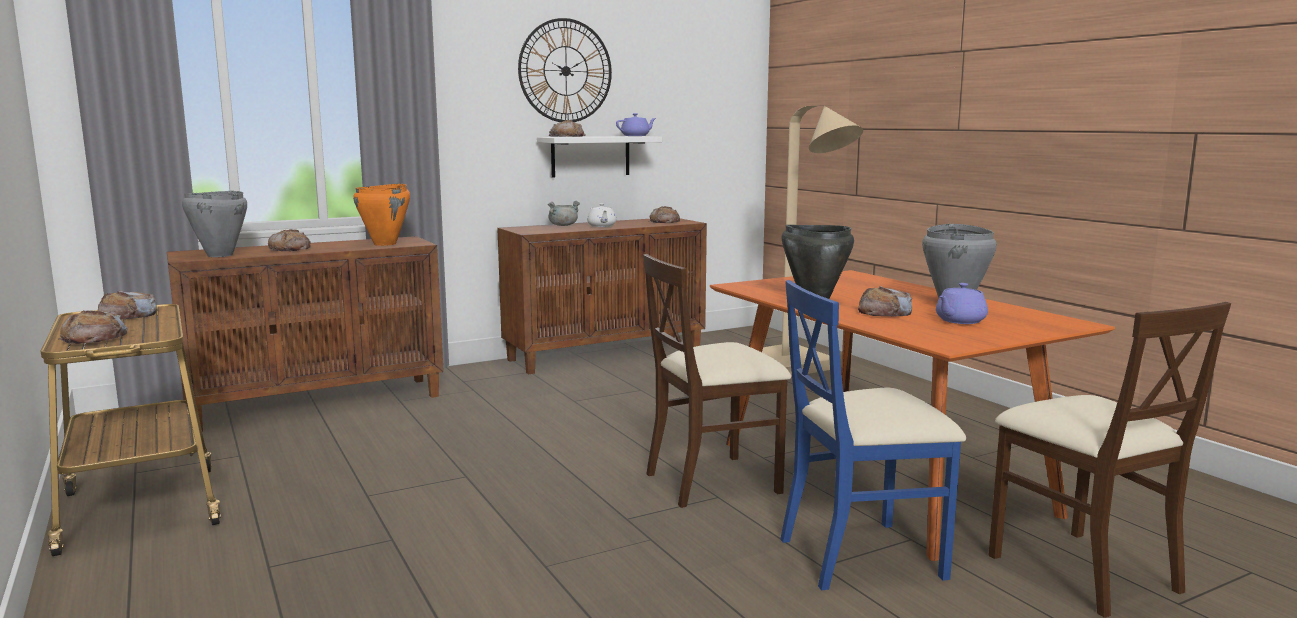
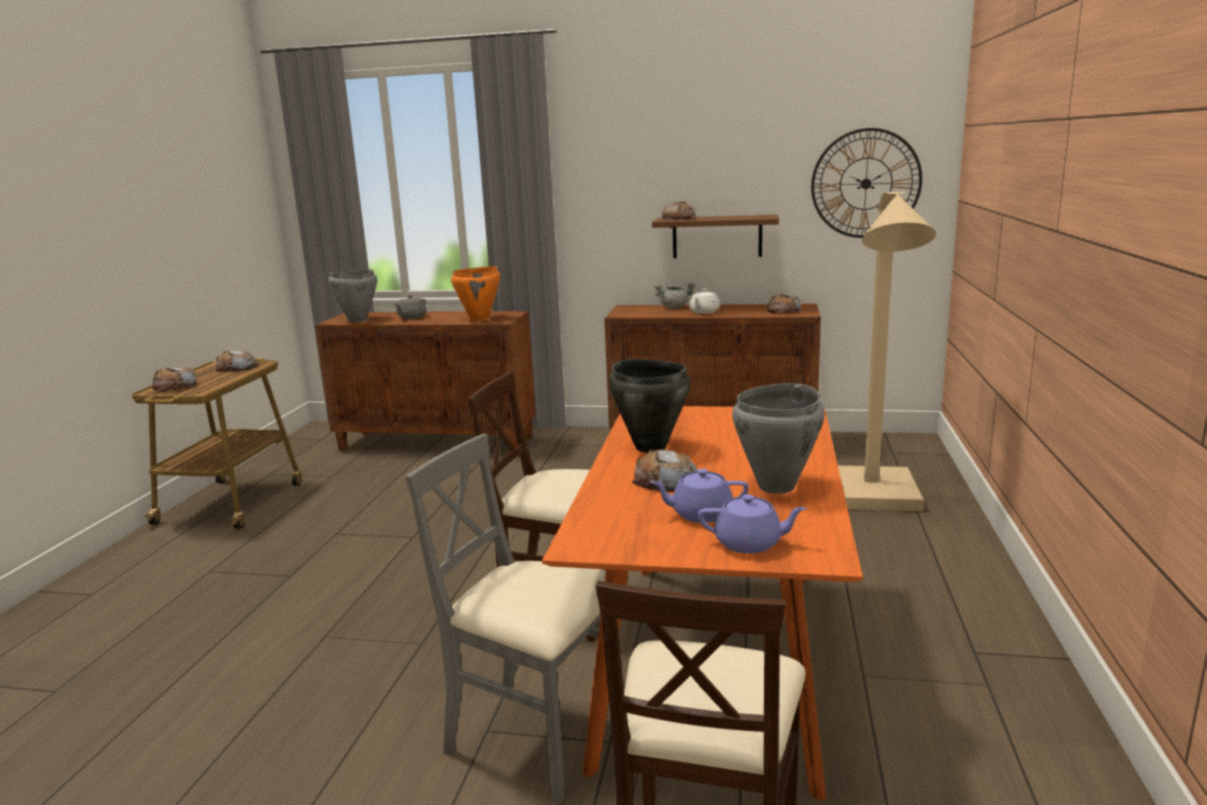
camera: 40 degrees right, 5 degrees up
(290, 248) = (411, 317): bread -> grey teapot
(565, 71) = (689, 149): wall clock -> wall clock (865, 183)
(590, 156) = (717, 236): white shelf -> brown shelf
(636, 136) = (758, 216): purple teapot -> purple teapot (750, 543)
(862, 555) = (536, 737): blue chair -> grey chair

